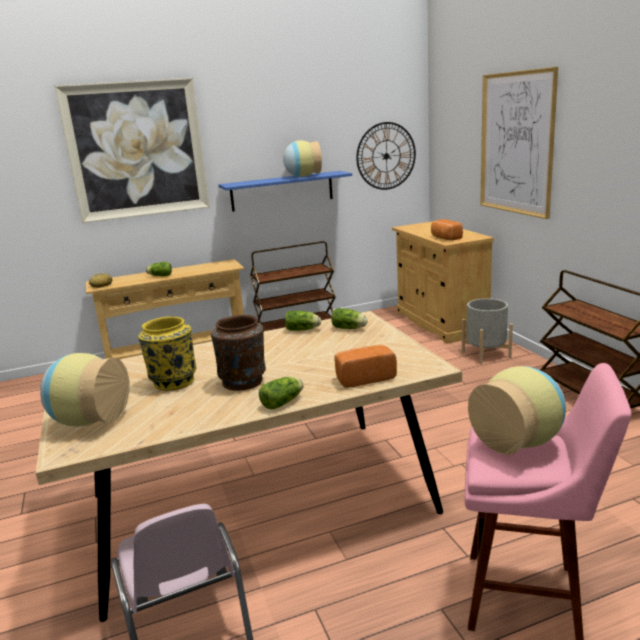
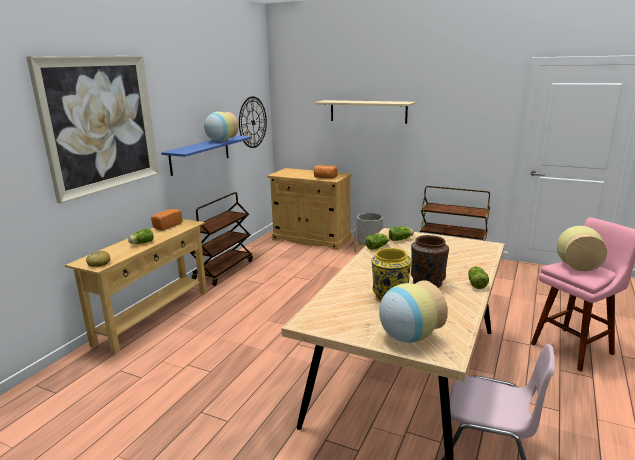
camera: 45 degrees left, 0 degrees up
(364, 378) = (477, 260): bread -> bread (166, 226)
(516, 143) = (368, 111): picture -> beige shelf

